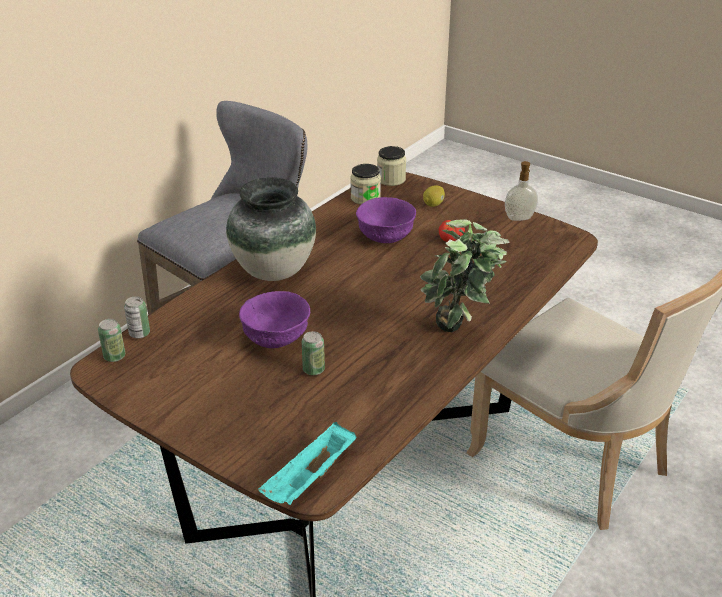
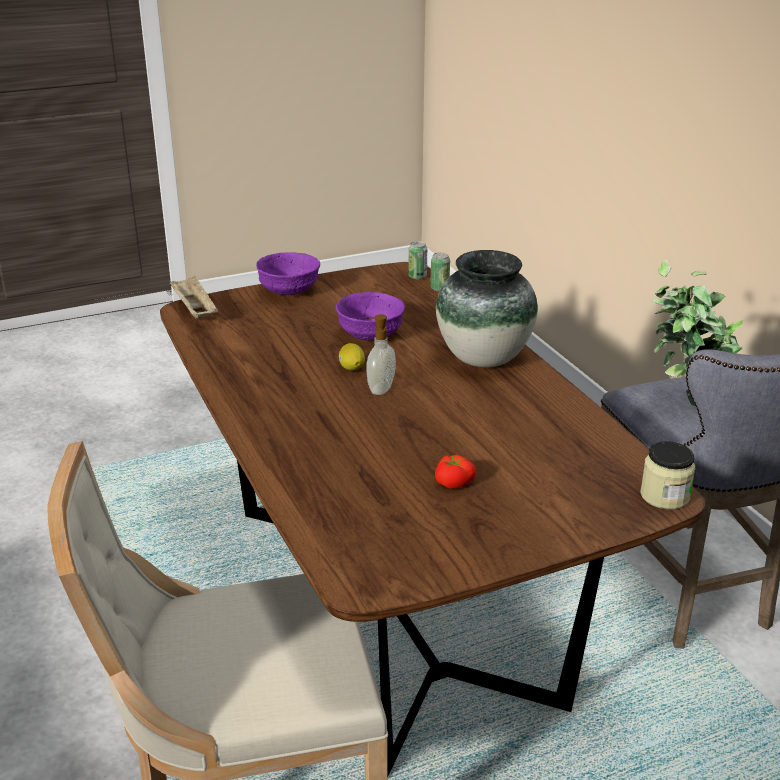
camera: 120 degrees right, 5 degrees down
(310, 479) = (194, 310): turquoise tray -> beige tray
(313, 370) = (307, 339): can -> none
(365, 198) = (616, 457): jar -> none
(386, 236) = (500, 440): purple bowl -> purple bowl (288, 291)
(433, 204) = (559, 504): lemon -> lemon (352, 369)
(459, 335) = (267, 417): potted plant -> potted plant (681, 403)
(519, 218) = (458, 562): soap dispenser -> soap dispenser (379, 389)

